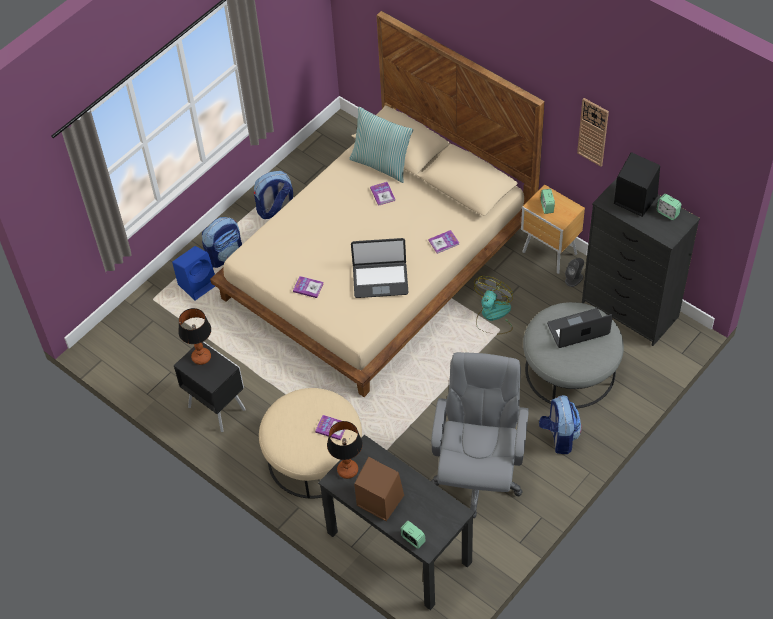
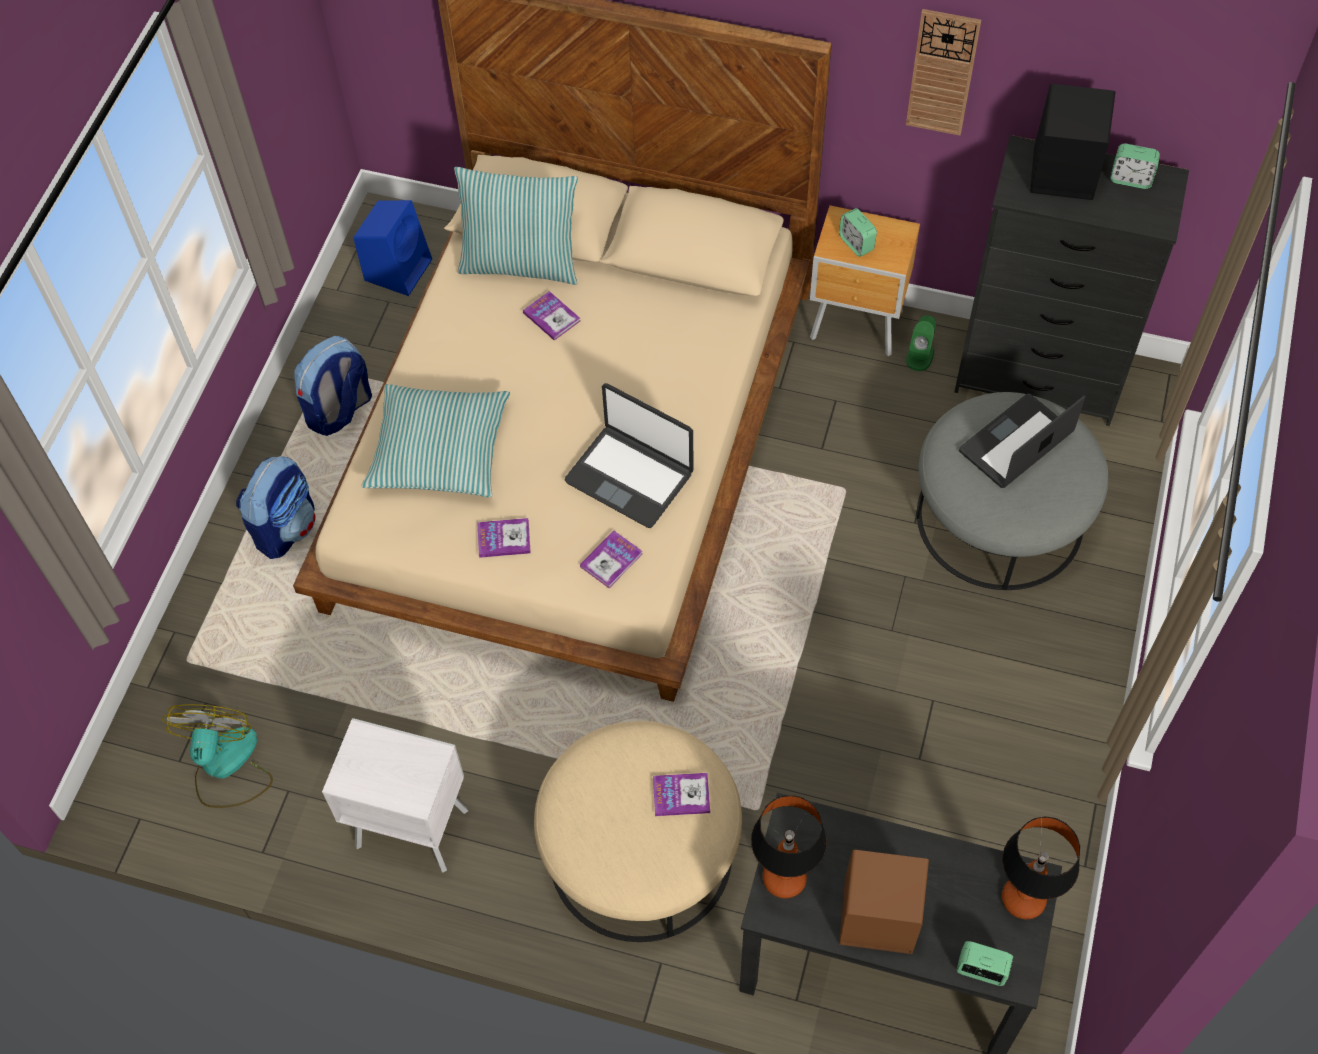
camera: 25 degrees left, 5 degrees up
(198, 284) = (261, 600): blue speaker -> blue speaker (398, 268)
(202, 357) = (371, 753): table lamp -> table lamp (1024, 898)
(216, 407) = (410, 826): black nightstand -> white nightstand
(299, 238) = (439, 450): none -> pillow
(380, 280) = (630, 476): laptop -> laptop turned 60 degrees clockwise
(444, 242) = (706, 367): book -> book (611, 560)
(478, 475) = (948, 769): grey office chair -> none
(492, 316) = (820, 469): fan -> fan (226, 766)
(559, 436) = (1046, 643): backpack -> none
(574, 279) = (920, 355): grey speaker -> green speaker

